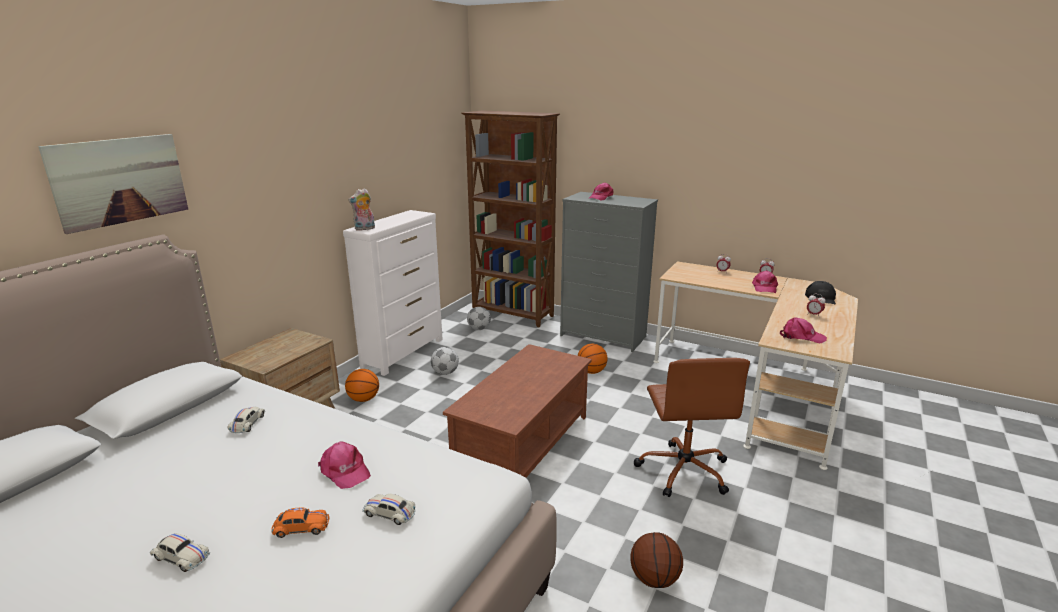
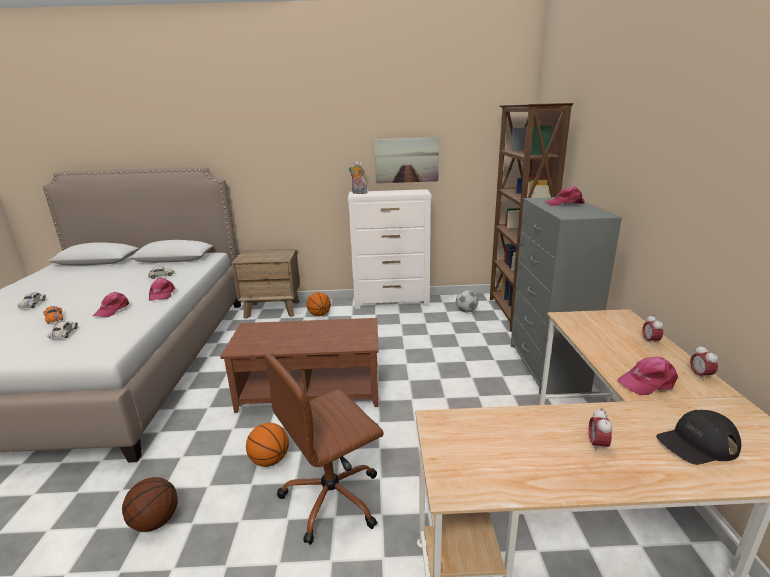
camera: 60 degrees right, 0 degrees up
(120, 180) = (193, 133): picture -> picture (406, 160)
(445, 373) = (382, 325): football -> none
(591, 371) = (464, 383): basketball -> basketball (270, 460)
(801, 337) = (481, 443): pink cap -> pink cap (161, 294)

